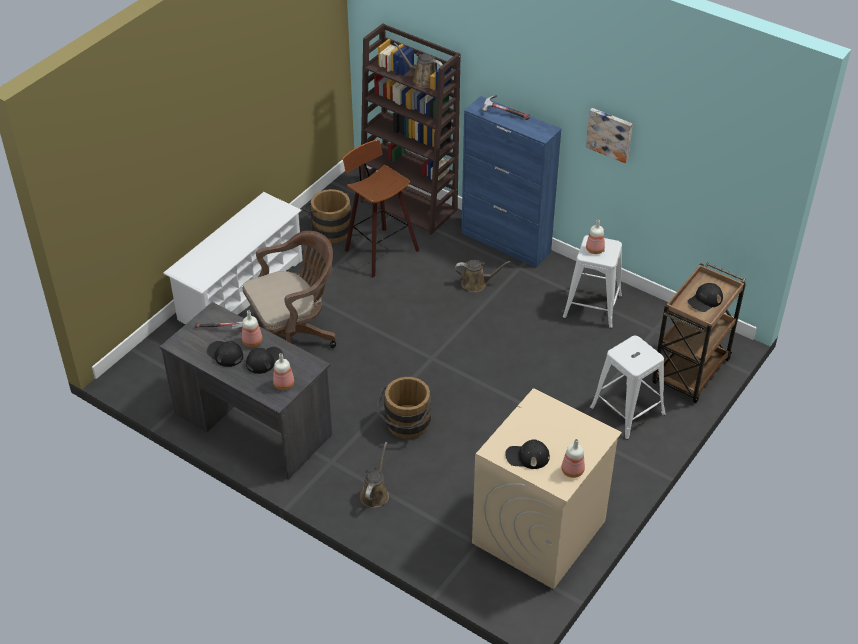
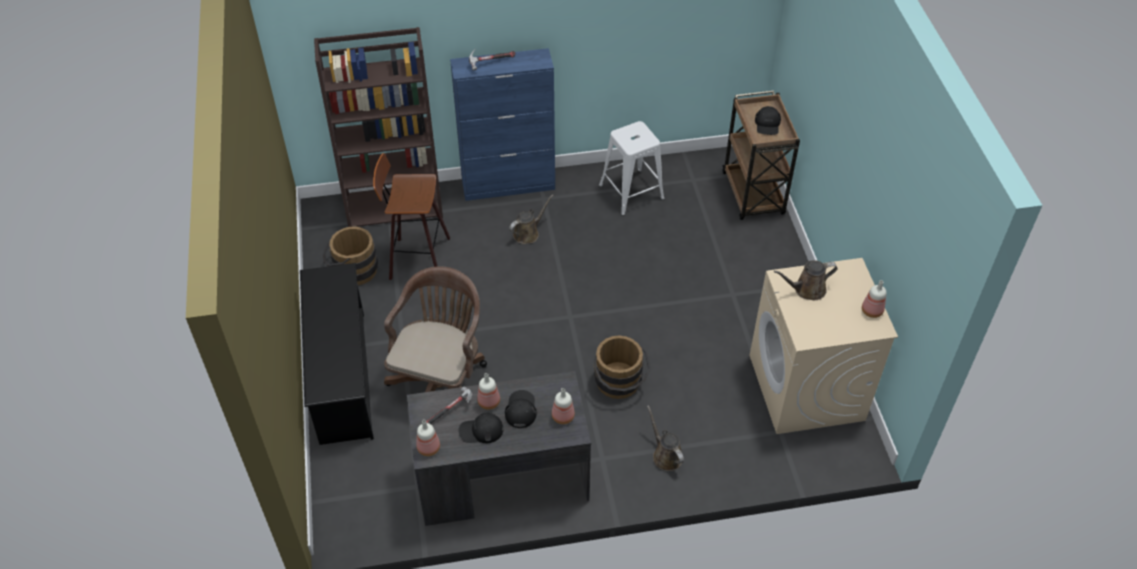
camera: 45 degrees left, 5 degrees up
(240, 290) = (342, 376): white shoe rack -> black shoe rack
(422, 80) = (390, 72): brown watering can -> brown watering can (806, 289)
(527, 456) = (832, 325): black cap -> none
(595, 249) = (632, 138): bottle -> bottle (429, 447)
(610, 134) = (601, 29): picture -> none
(627, 411) = (749, 253): white stool -> none

